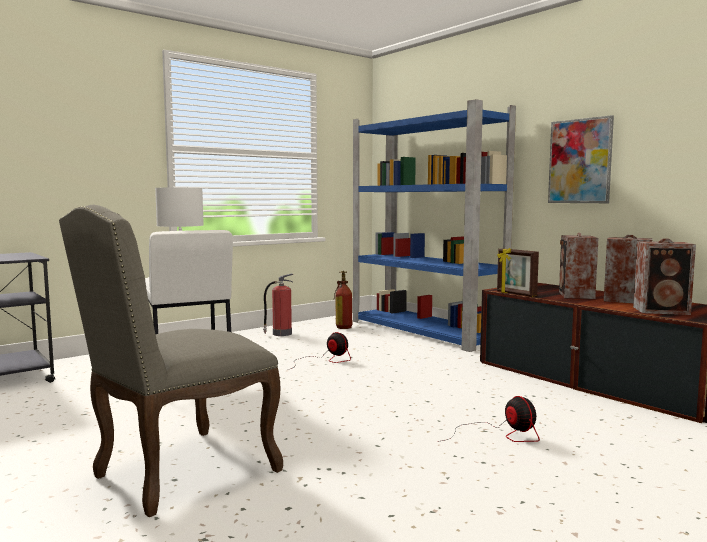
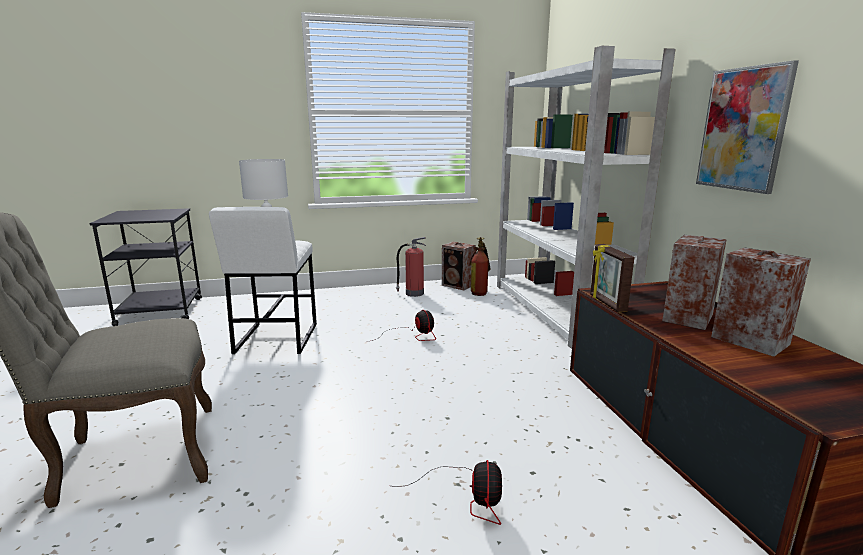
camera: 25 degrees right, 10 degrees up
(424, 331) = (556, 310): blue bookcase -> white bookcase
(663, 311) = (778, 378): speaker -> speaker (458, 285)

